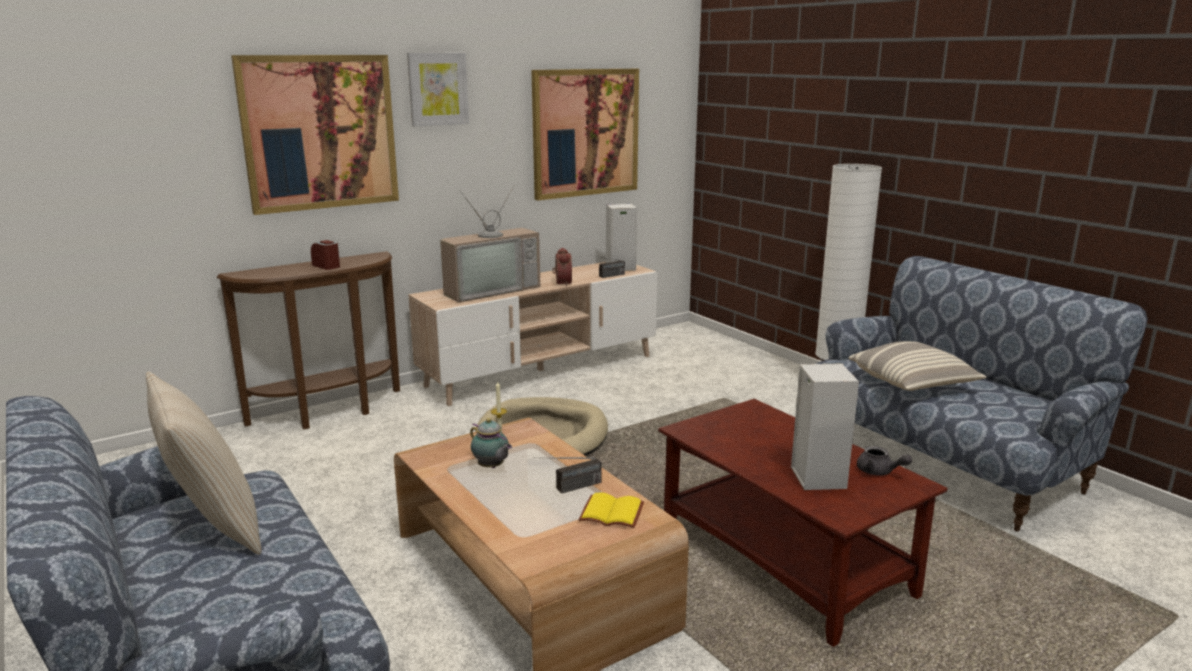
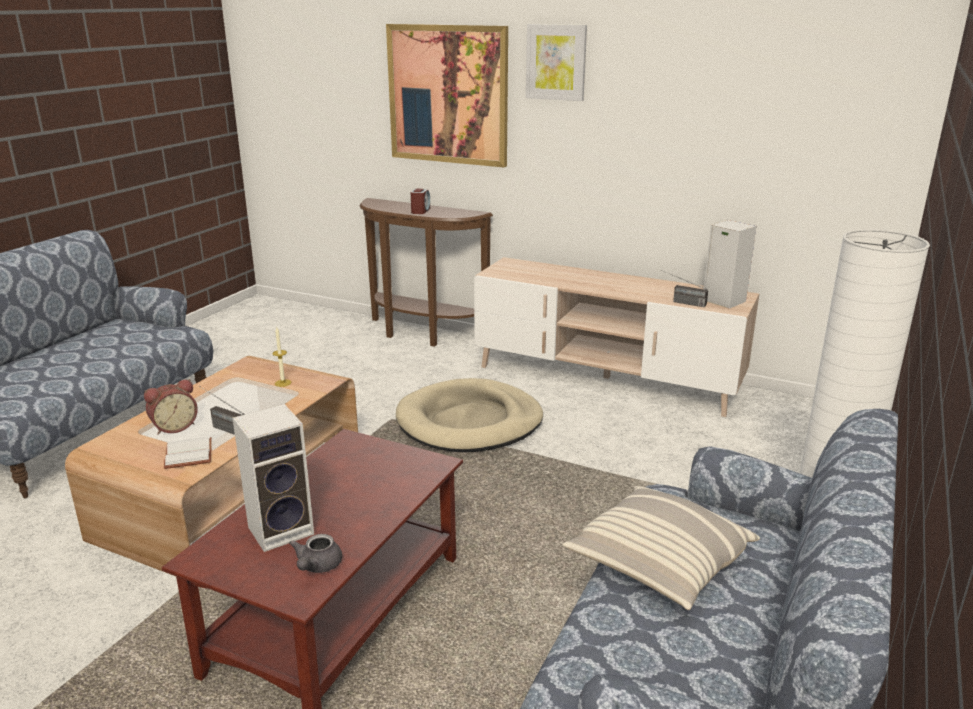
camera: 60 degrees right, 5 degrees up
(213, 526) = (112, 341): beige pillow -> none
(490, 289) = (558, 275): television -> none
(491, 467) = (243, 390): teapot -> none
(561, 283) = (624, 292): alarm clock -> alarm clock (174, 427)
(585, 133) = (734, 128): picture -> none
(613, 512) = (190, 454): yellow book -> white book

